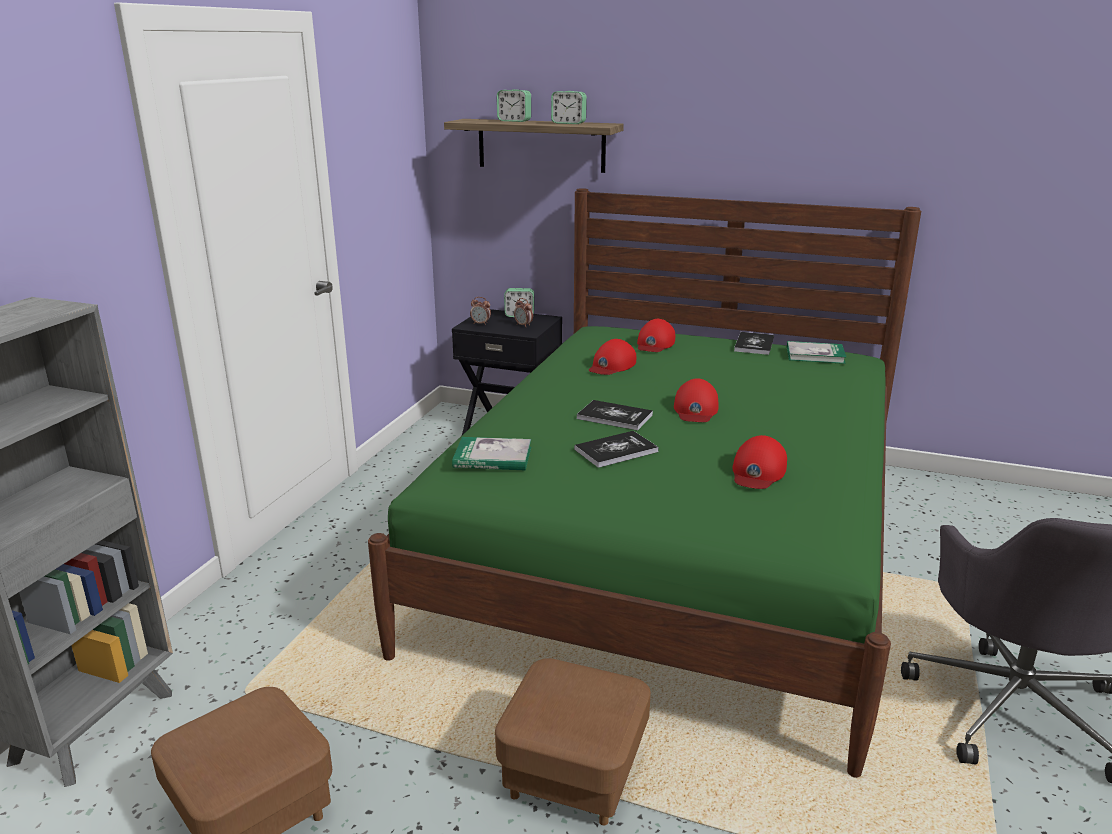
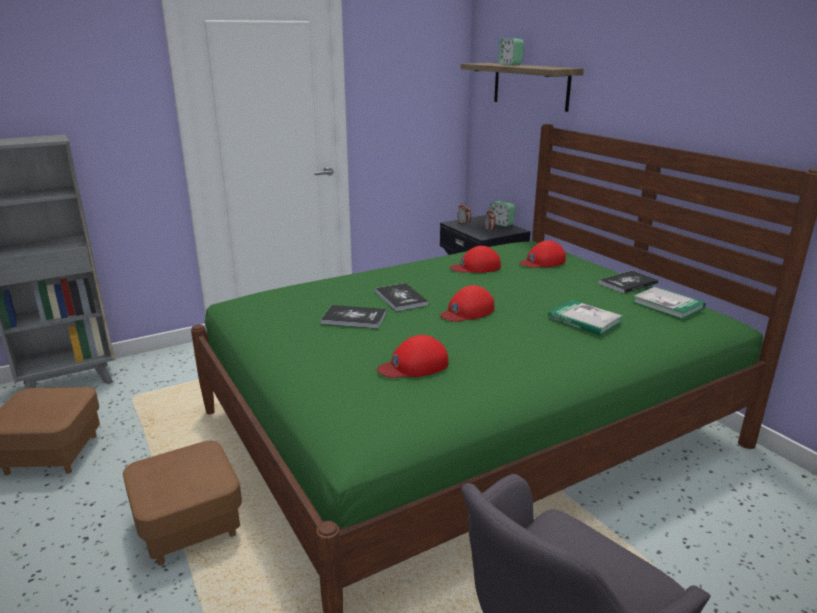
camera: 40 degrees right, 0 degrees up
(492, 457) = (281, 297): book -> book (584, 320)
(568, 123) = (538, 66): alarm clock -> none

